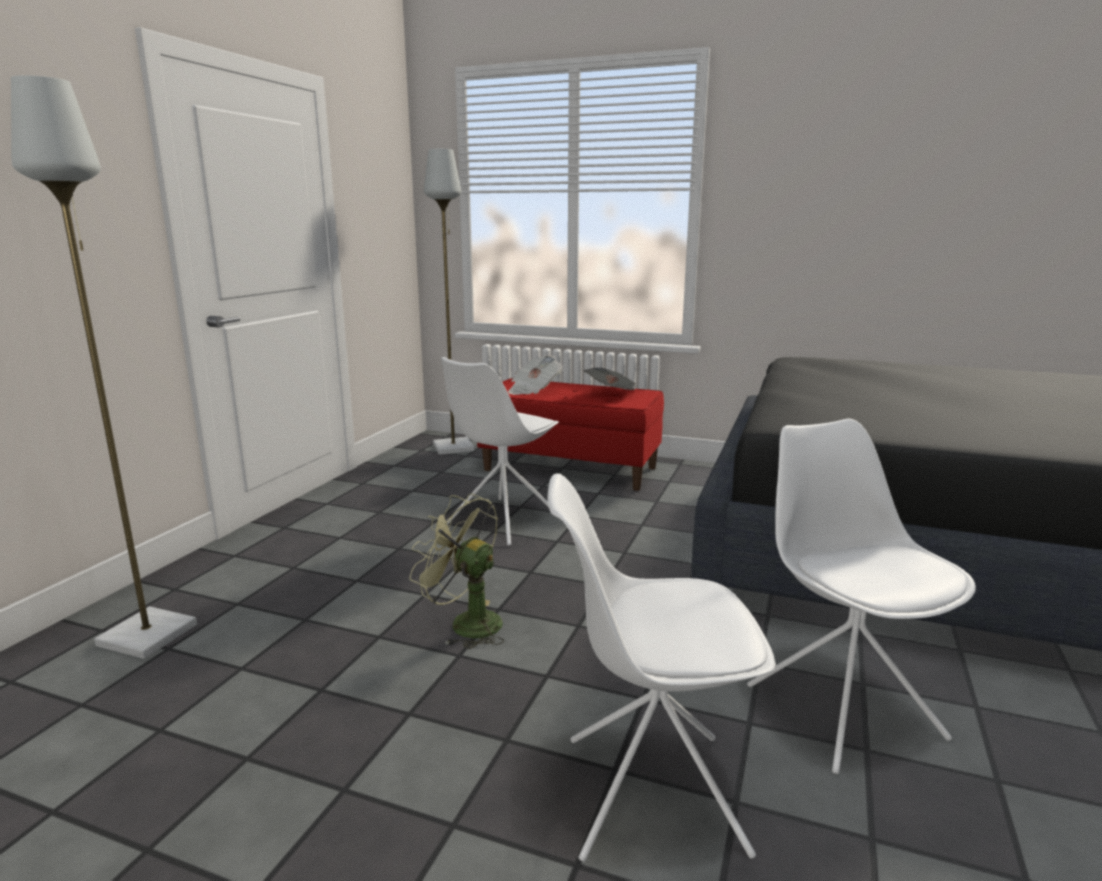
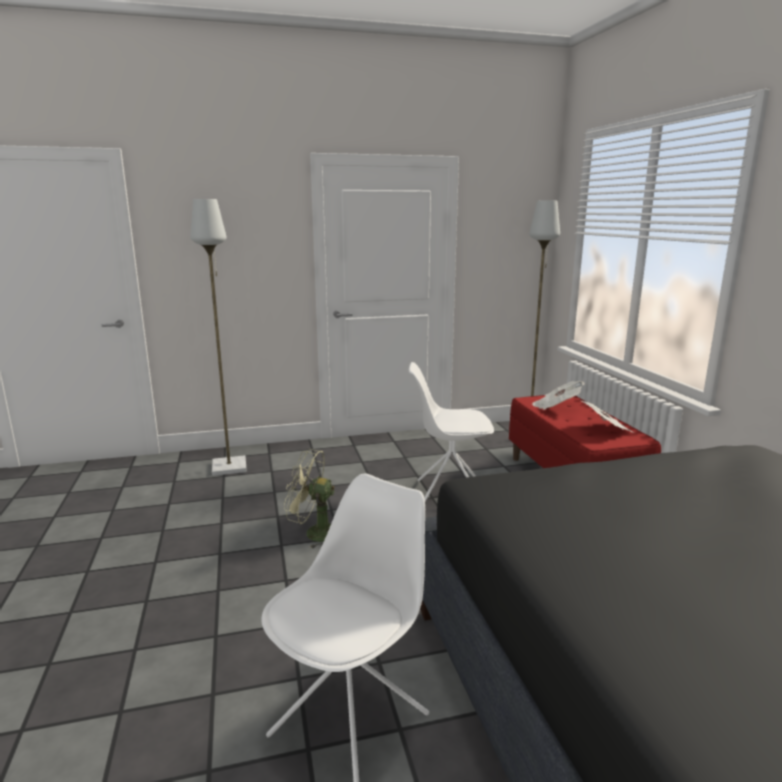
camera: 55 degrees right, 0 degrees up
(466, 623) = (314, 533): green fan -> green fan turned 75 degrees counterclockwise
(649, 793) = (201, 656): white chair -> none

